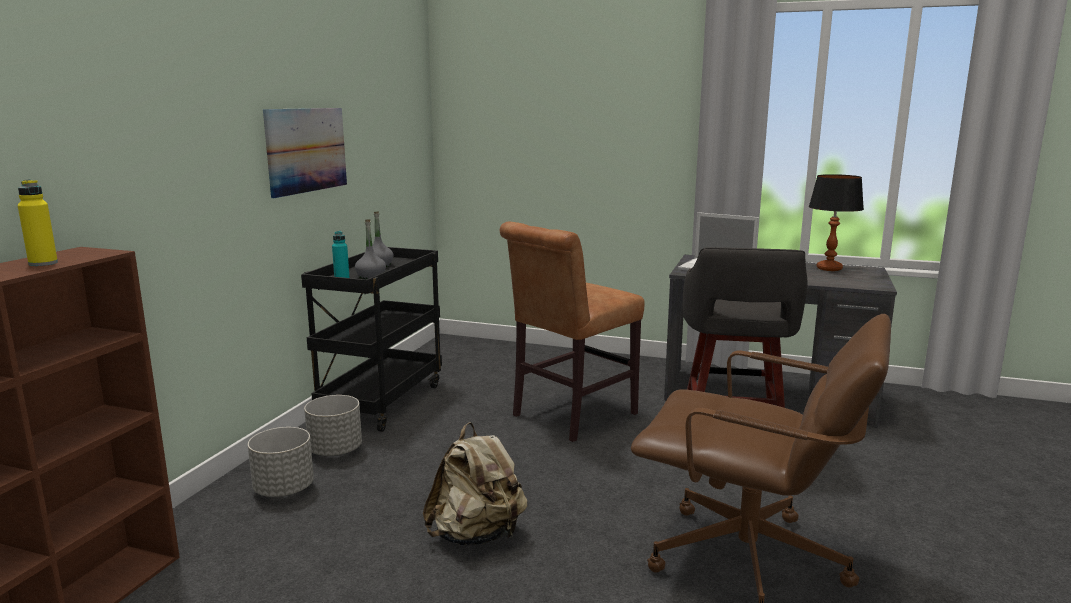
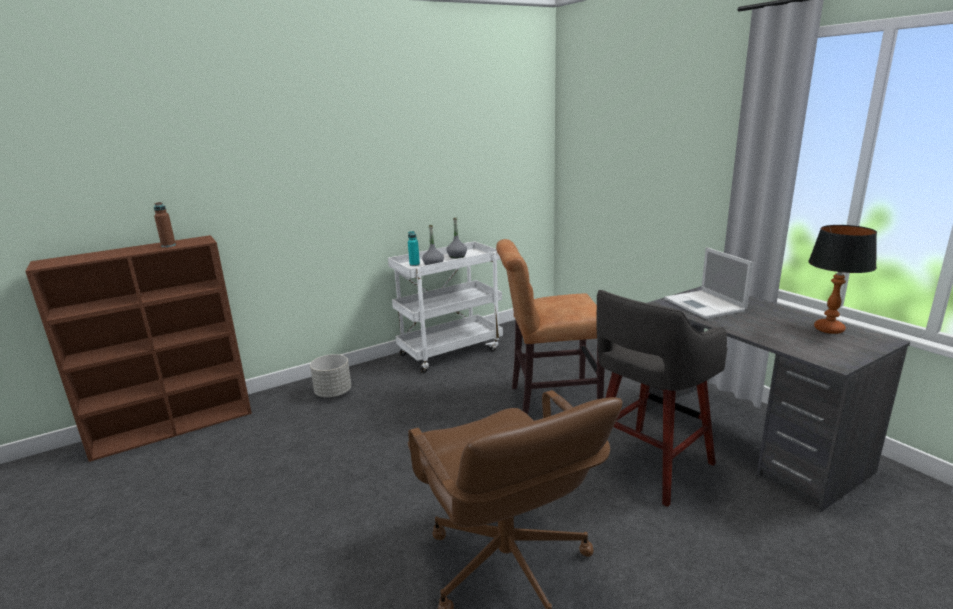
camera: 40 degrees right, 5 degrees up
(43, 263) = (168, 245): yellow bottle -> brown bottle
(307, 150) = (403, 173): picture -> none
(336, 451) = (385, 377): grey planter -> none
(381, 401) = (450, 351): black cart -> white cart
(477, 535) = (379, 462): beige backpack -> none

